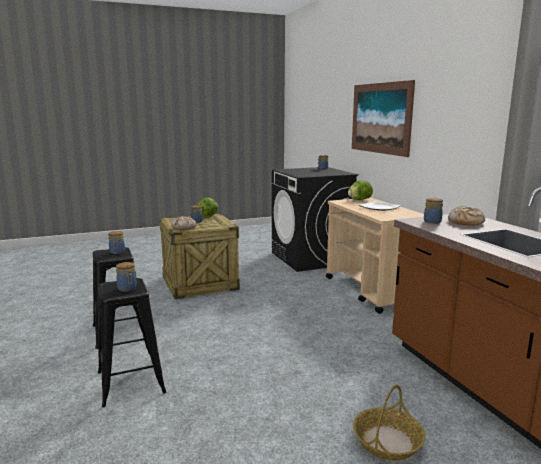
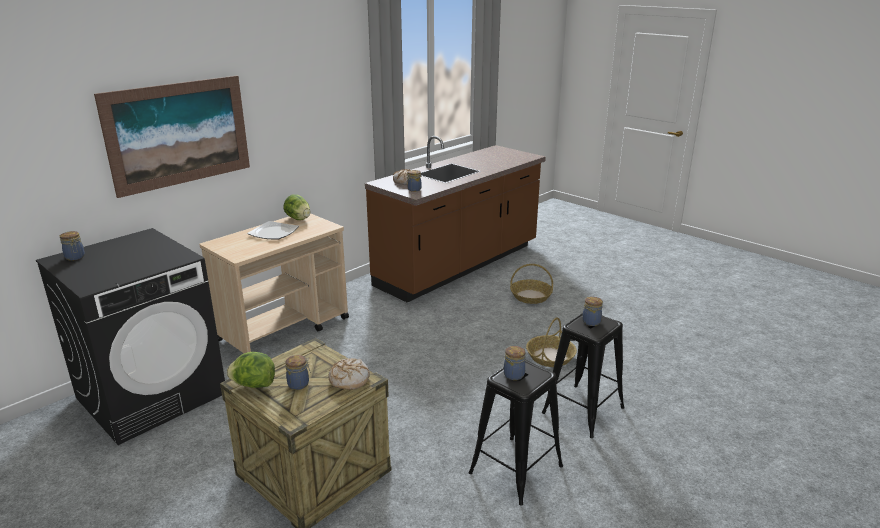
camera: 115 degrees left, 10 degrees up
(226, 397) = (550, 356): none -> basket
(359, 200) = (223, 246): lettuce -> lettuce (298, 219)

